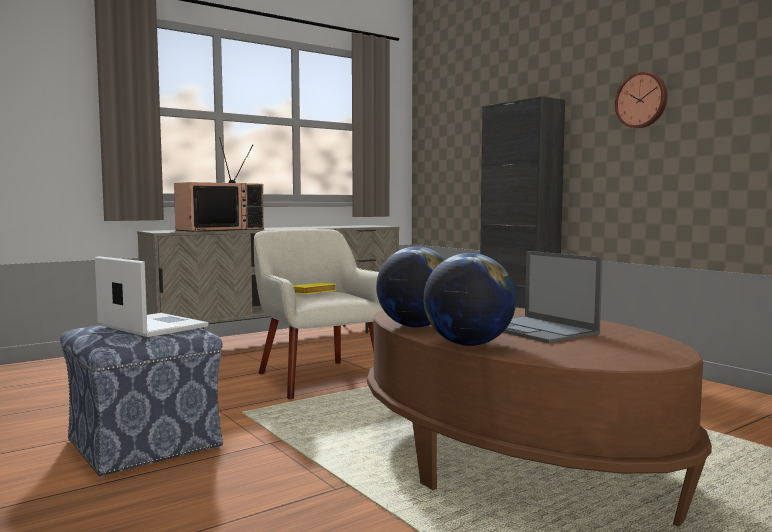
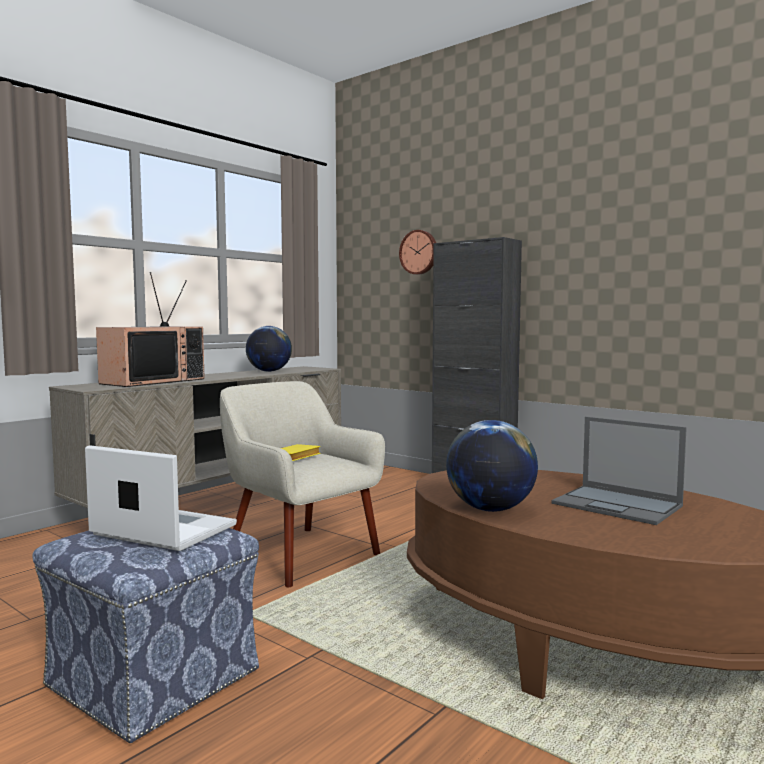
camera: 15 degrees left, 0 degrees up
(468, 344) = (583, 535): globe -> globe (269, 371)
(642, 100) = (606, 246): wall clock -> wall clock (419, 252)

